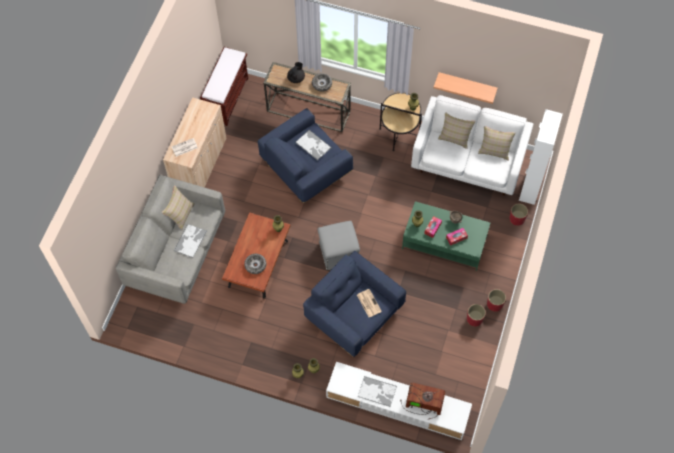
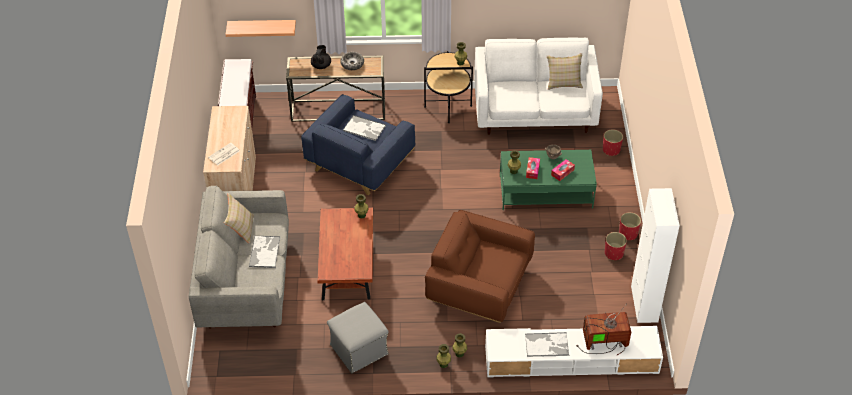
camera: 20 degrees left, 15 degrees down
(255, 265) = (351, 257): bowl -> none
(338, 252) = (433, 232): grey ottoman -> grey ottoman (358, 350)
(354, 314) = (479, 286): blue armchair -> brown armchair
(368, 303) = (497, 258): newspaper -> none
(455, 137) = (516, 82): beige pillow -> none
(467, 84) = (515, 16): shelf -> shelf (262, 27)
(530, 187) = (611, 119): white cabinet -> white cabinet (644, 304)

